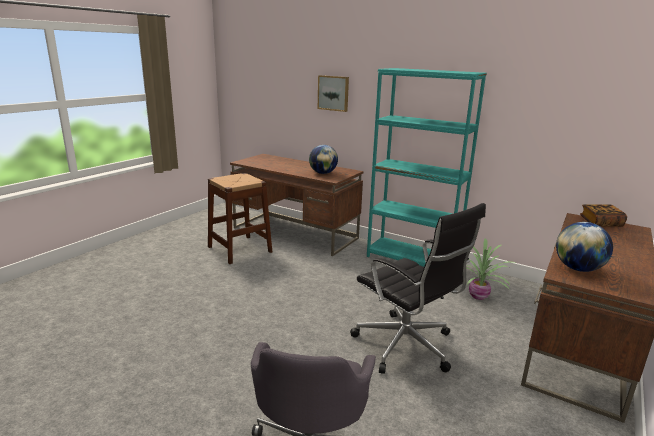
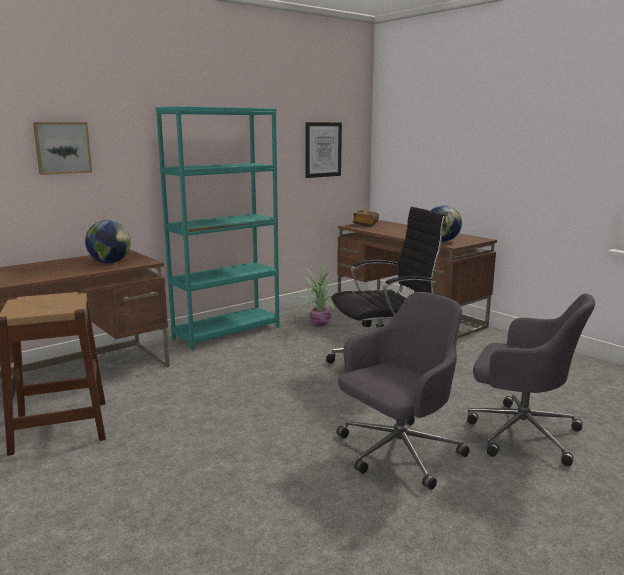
camera: 70 degrees left, 5 degrees down
(244, 374) = (397, 453): none -> grey office chair
(585, 123) = (323, 149): none -> picture

